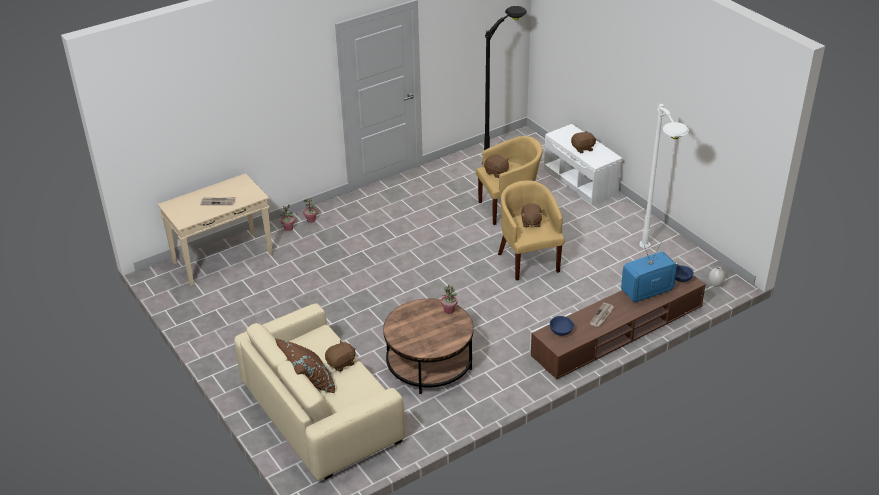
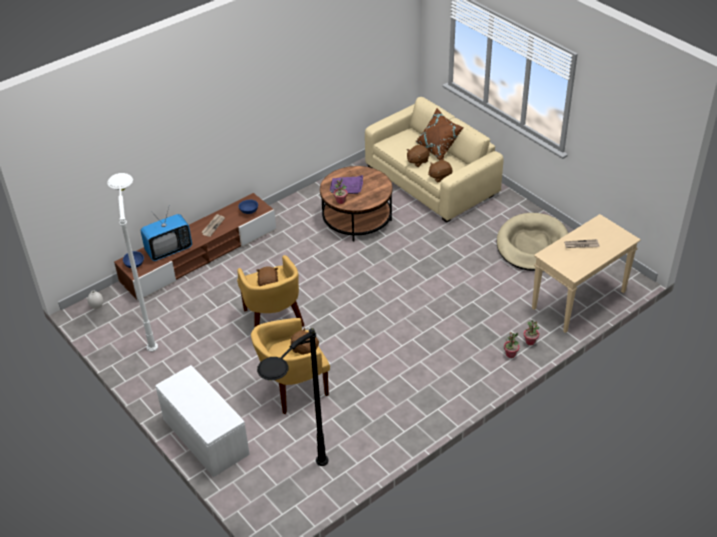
camera: 175 degrees right, 5 degrees up
(237, 316) = (532, 245): none -> beige dog bed
(439, 329) = (347, 186): none -> purple tray
(583, 148) = (200, 396): brown plush toy -> brown plush toy (440, 177)

